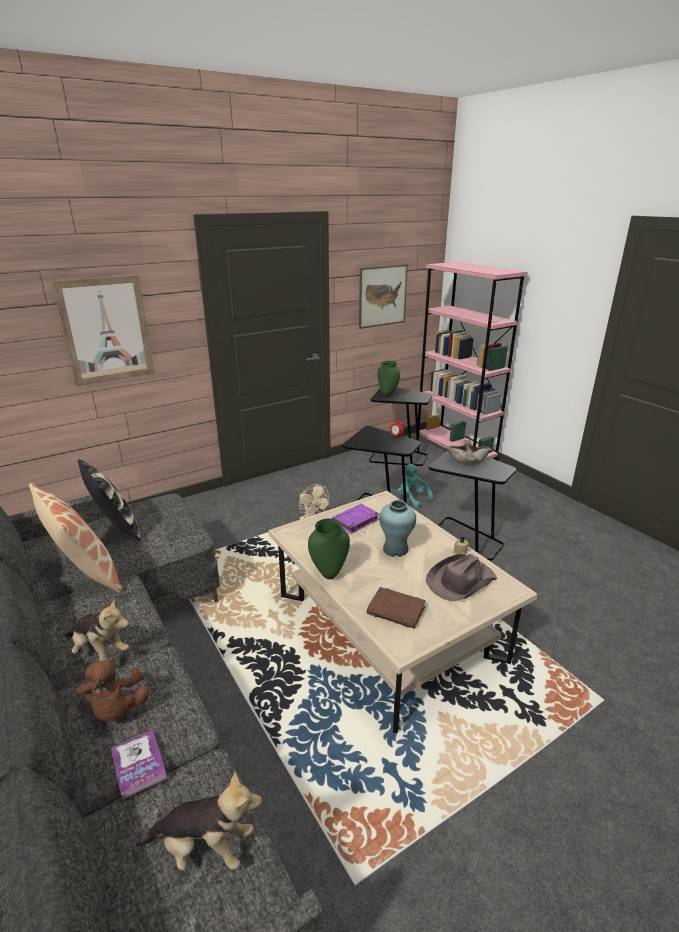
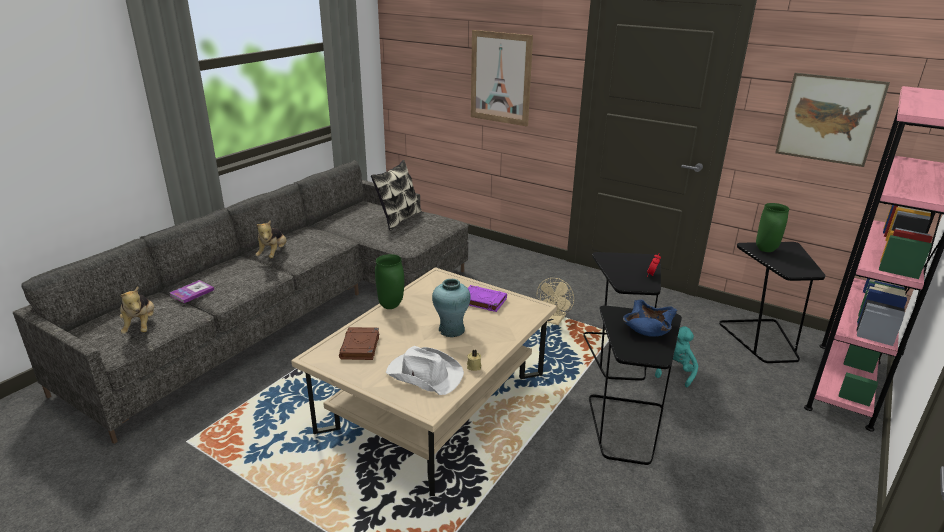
camera: 65 degrees right, 0 degrees up
(85, 574) = (343, 227): pillow -> none
(117, 709) = (230, 274): brown plush toy -> none
(460, 581) = (424, 374): brown hat -> white hat
(467, 460) = (648, 327): beige bowl -> blue bowl

